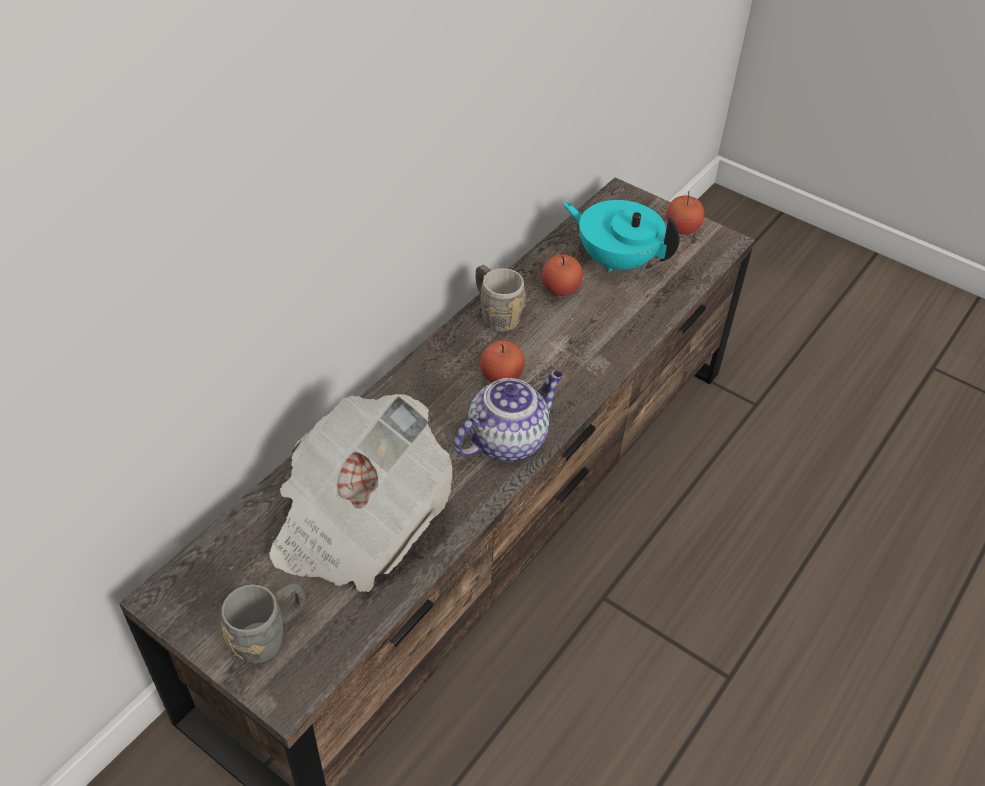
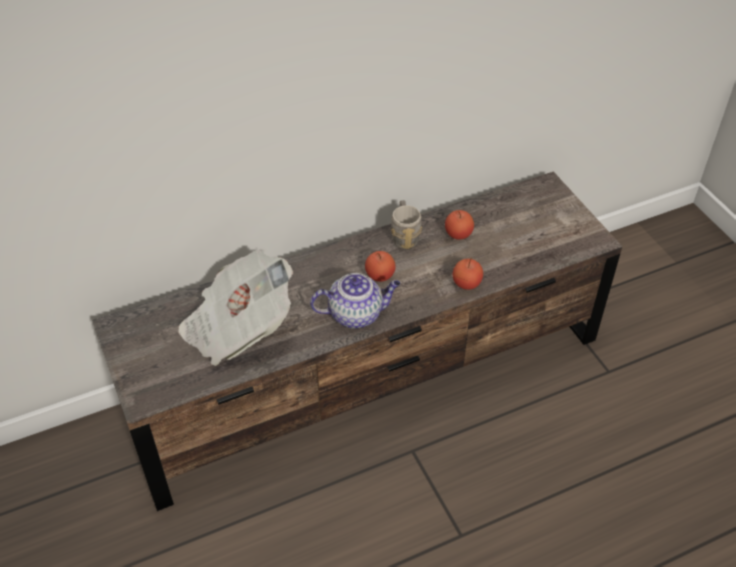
camera: 30 degrees right, 0 degrees up
(269, 636) = (152, 368): grey mug -> none
(616, 260) = (510, 228): turquoise teapot -> none
(682, 228) = (574, 221): apple -> apple (466, 283)

